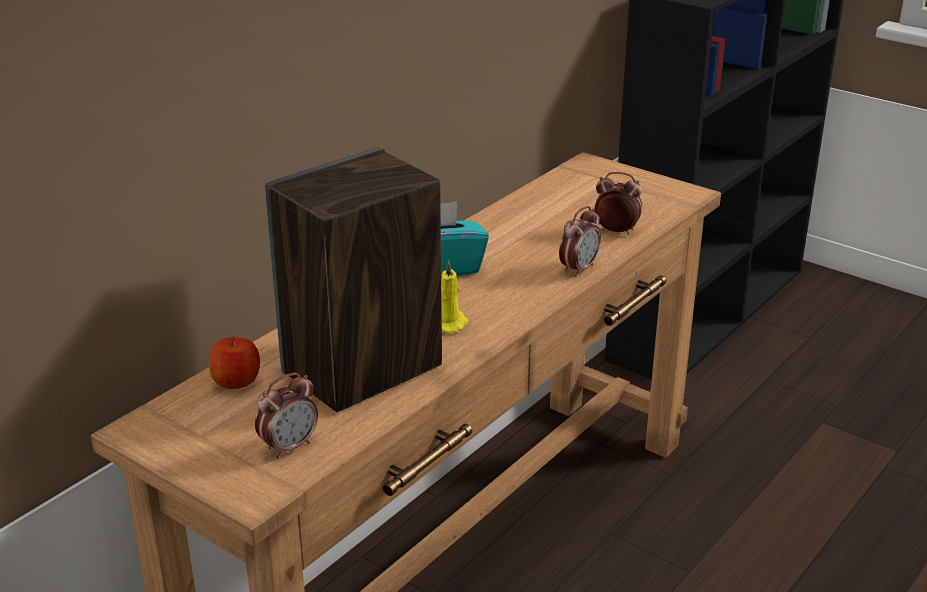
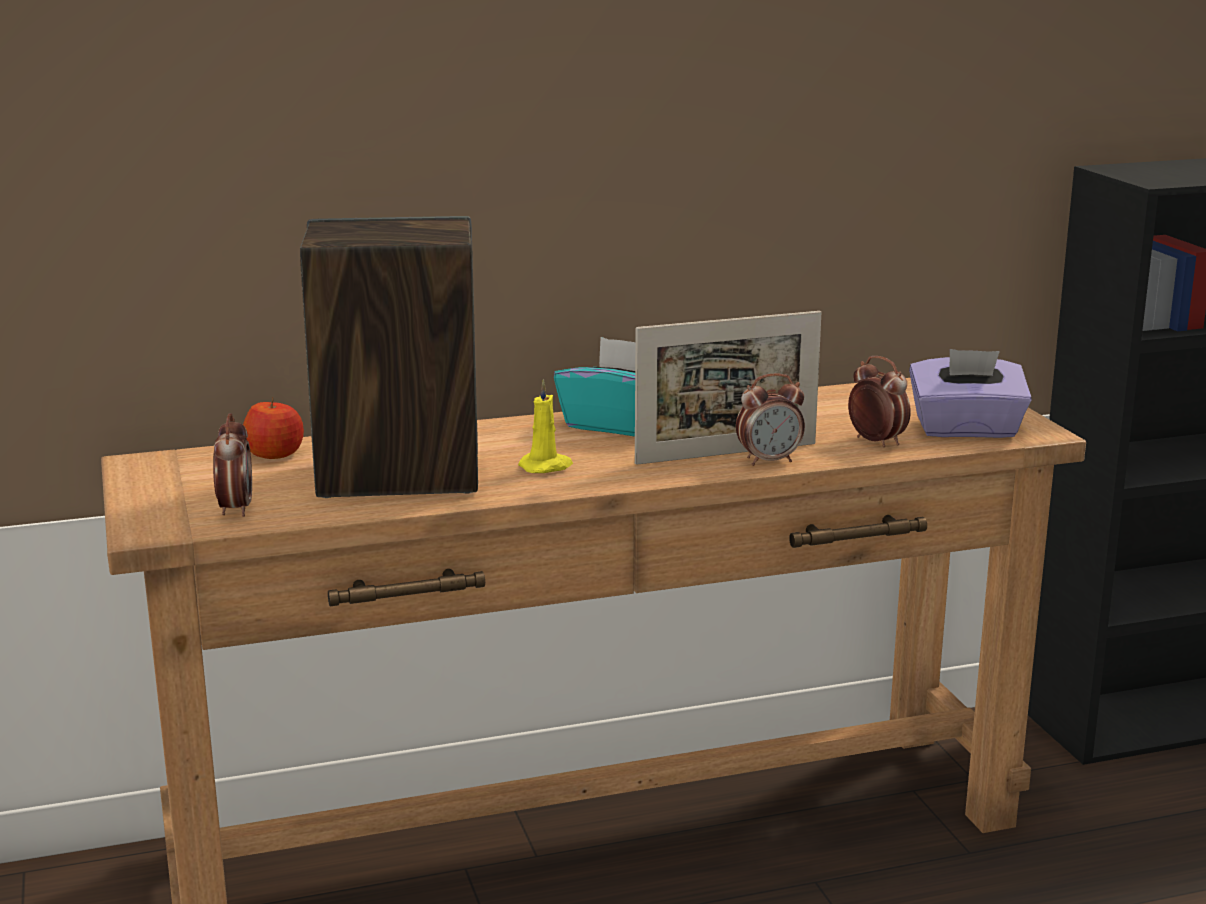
camera: 35 degrees right, 10 degrees down
(289, 447) = (235, 509): alarm clock -> alarm clock turned 90 degrees counterclockwise
(544, 271) = (726, 453): none -> picture frame
(650, 204) = (966, 430): none -> purple tissue box

